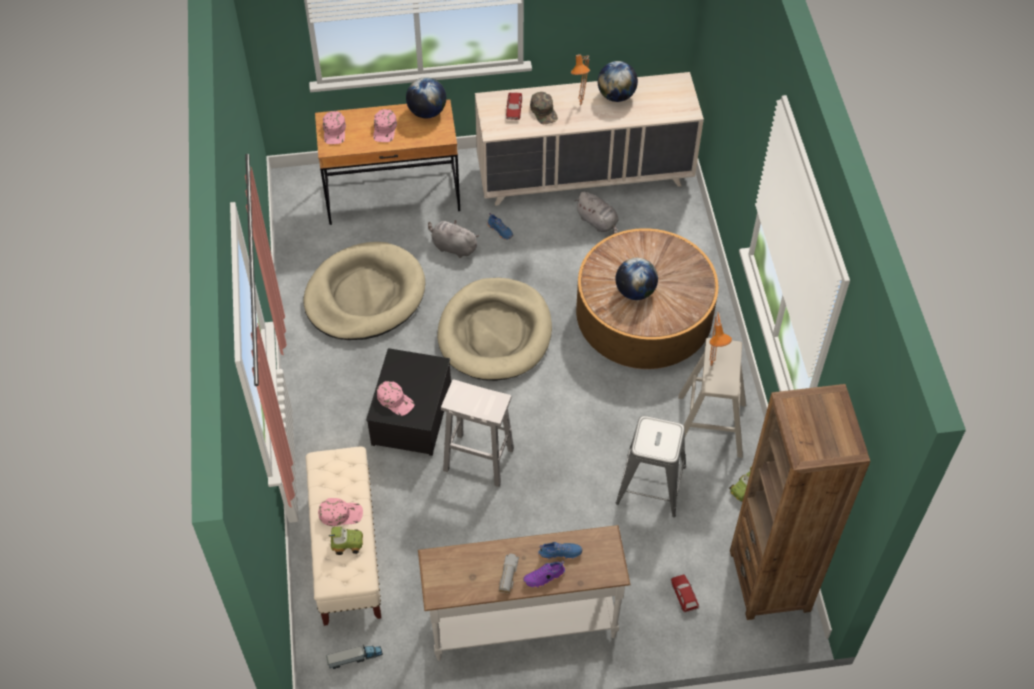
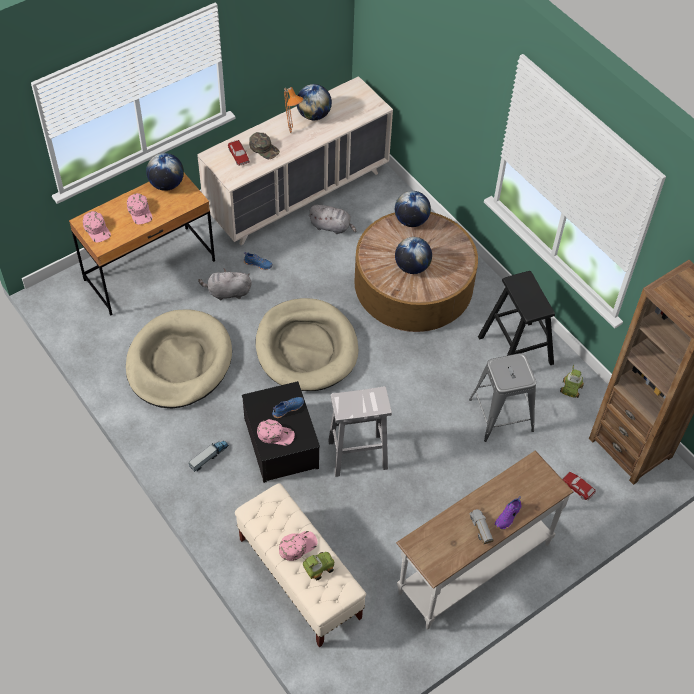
camera: 30 degrees left, 0 degrees up
(355, 658) = (361, 661): toy truck -> toy truck (209, 457)
(560, 552) = (507, 492): blue shoe -> blue shoe (287, 408)
(665, 244) = (411, 221): none -> globe
(710, 426) = (515, 350): beige stool -> black stool
(712, 366) = (521, 298): orange table lamp -> none

